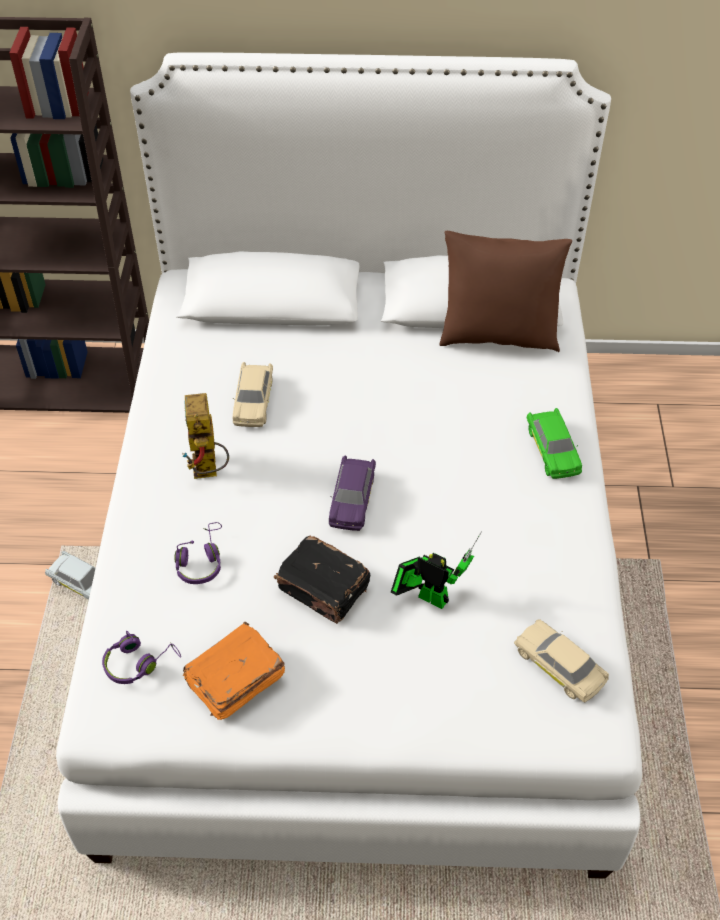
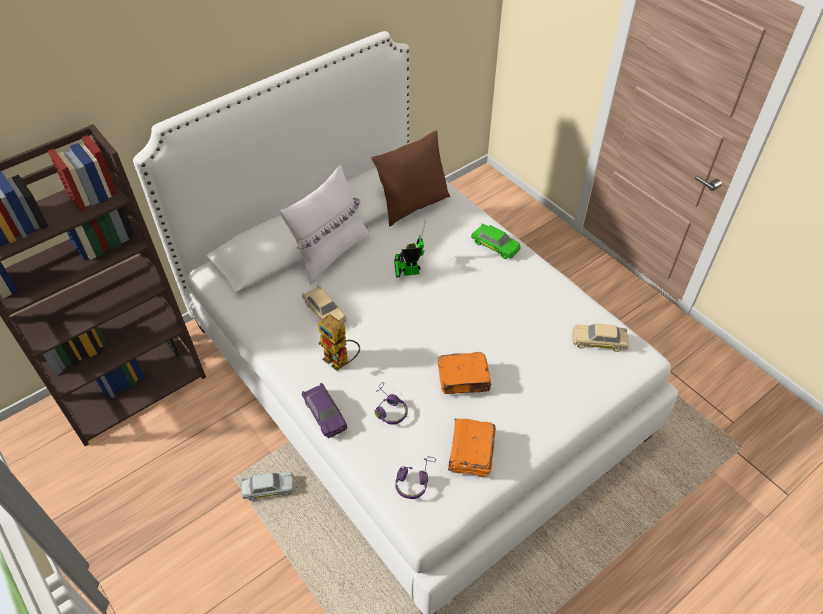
camera: 40 degrees left, 0 degrees up
(324, 588) = (464, 379): black book -> orange book
(333, 338) = (330, 254): none -> white pillow
(352, 499) = (430, 328): purple toy car -> purple toy car (324, 414)
(428, 596) = (513, 349): toy robot -> toy robot (408, 272)

